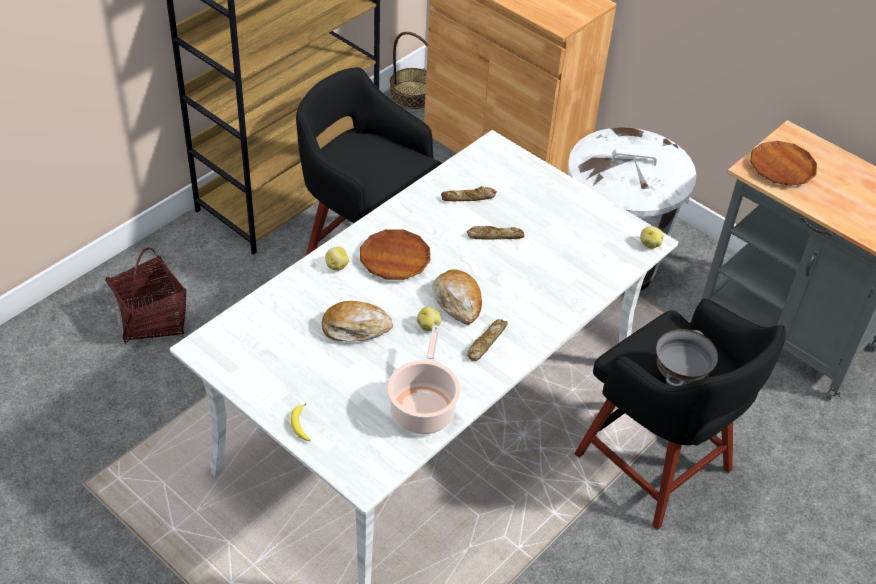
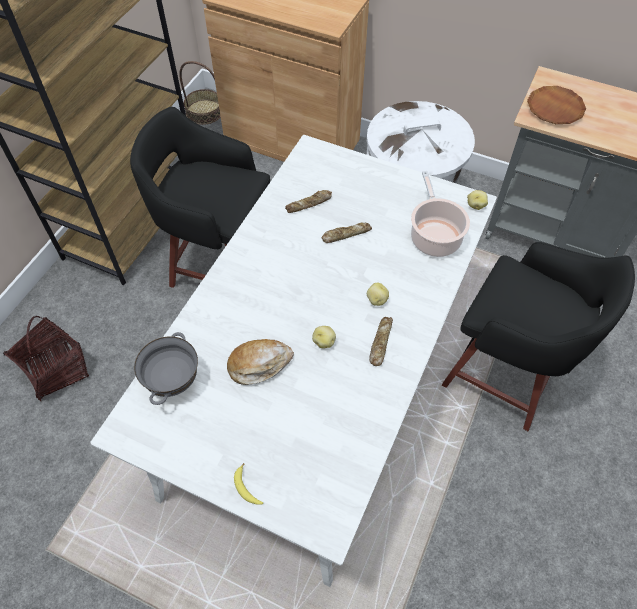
camera: 15 degrees left, 10 degrees up
(336, 266) = (218, 305): potato -> potato (376, 300)
(395, 258) = (268, 282): brown plate -> none
(423, 408) = (352, 430): cooking pot -> cooking pot (434, 236)
(458, 301) = (340, 309): bread -> none
(680, 377) = (540, 318): grey bowl -> grey bowl (173, 381)

